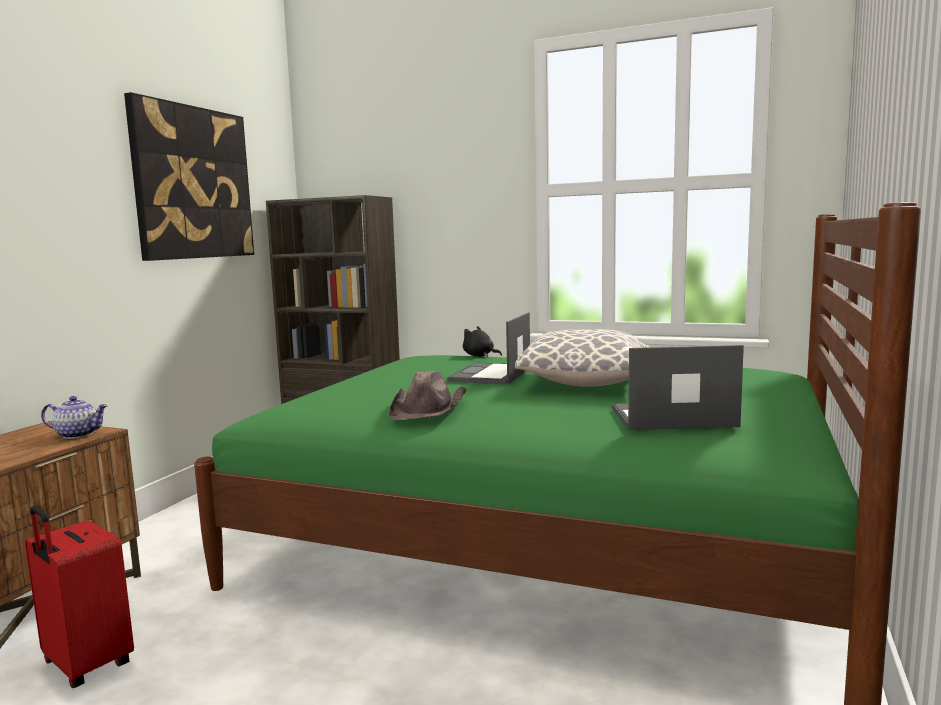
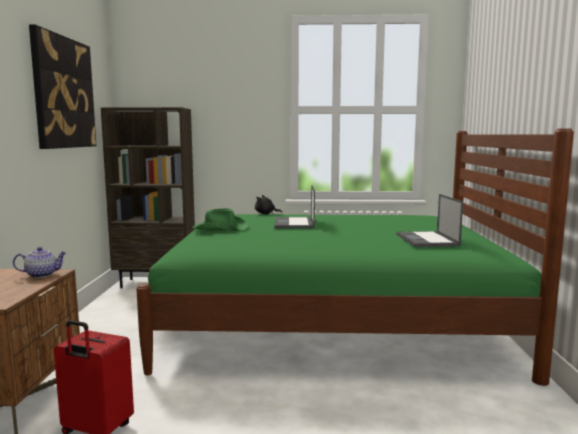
camera: 20 degrees left, 0 degrees up
(372, 377) = (220, 228): none -> green hat
(429, 408) = (289, 243): brown hat -> none
(586, 383) = (356, 225): pillow -> none
(670, 417) = (427, 240): laptop -> laptop turned 75 degrees counterclockwise

